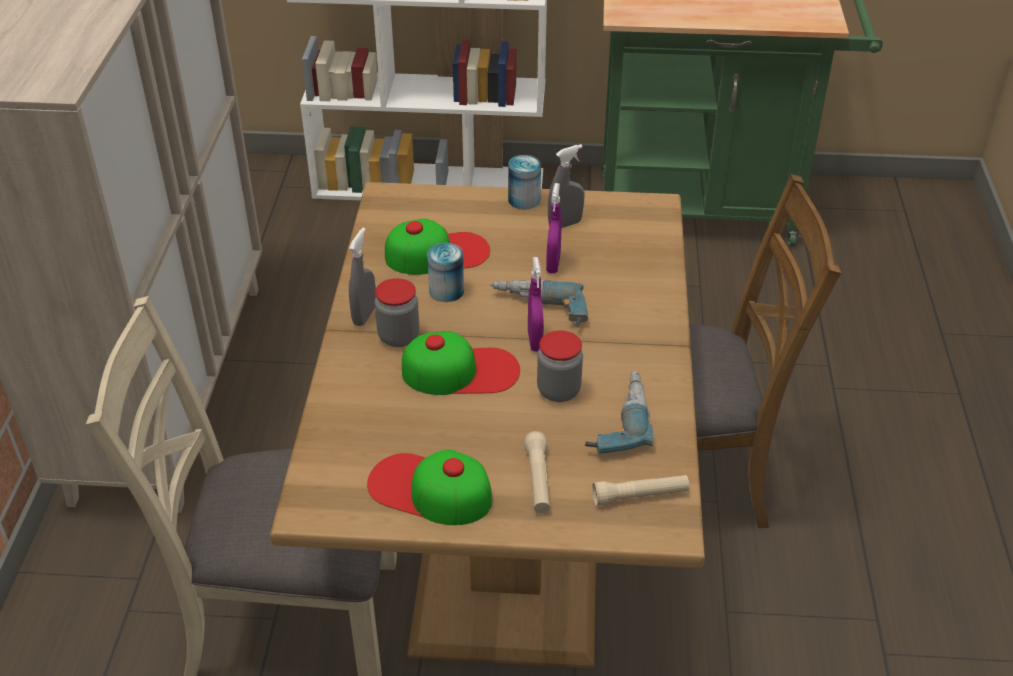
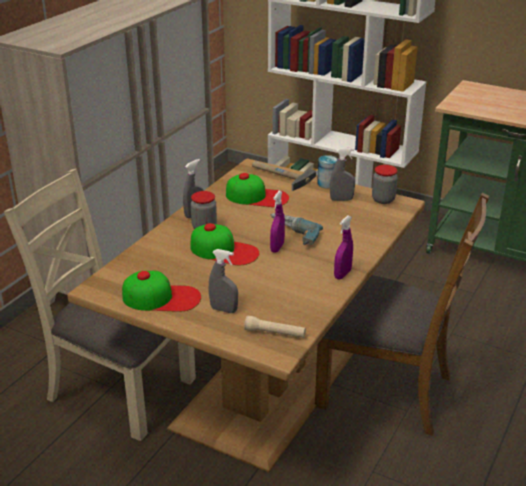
camera: 25 degrees right, 10 degrees down
(429, 490) = (162, 297): cap -> cap turned 135 degrees clockwise
(442, 204) = (279, 176): none -> hammer
(446, 291) = (247, 214): can -> none
(538, 480) = (223, 310): beige flashlight -> grey spray bottle
(553, 264) = (318, 216): purple spray bottle -> purple spray bottle (342, 274)
(558, 391) = (270, 273): jar -> jar (383, 200)
(615, 420) = (292, 295): power drill -> none

